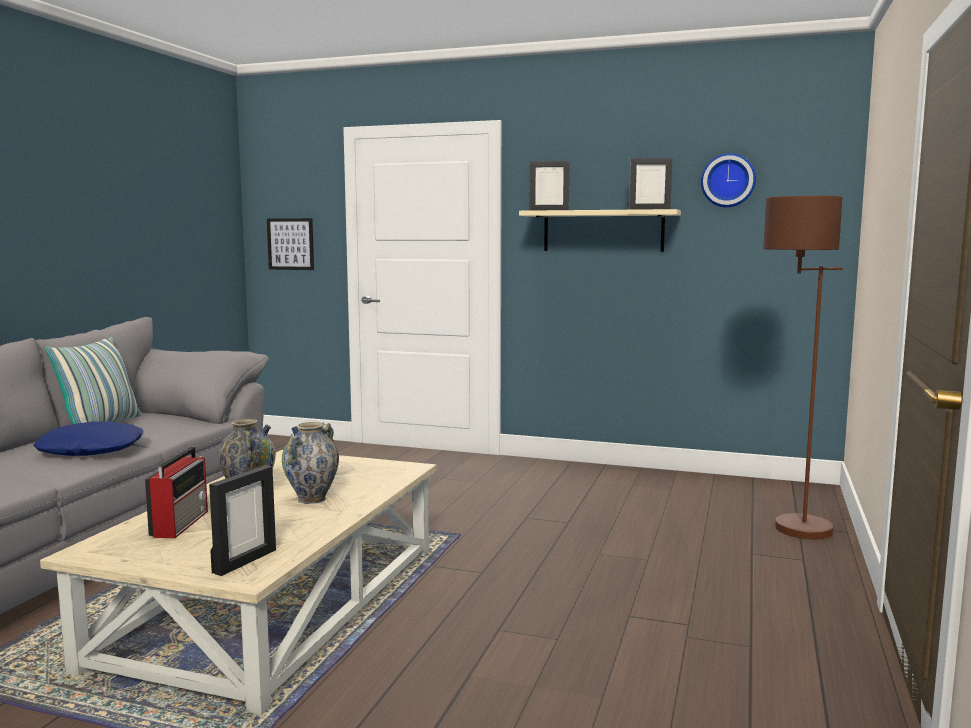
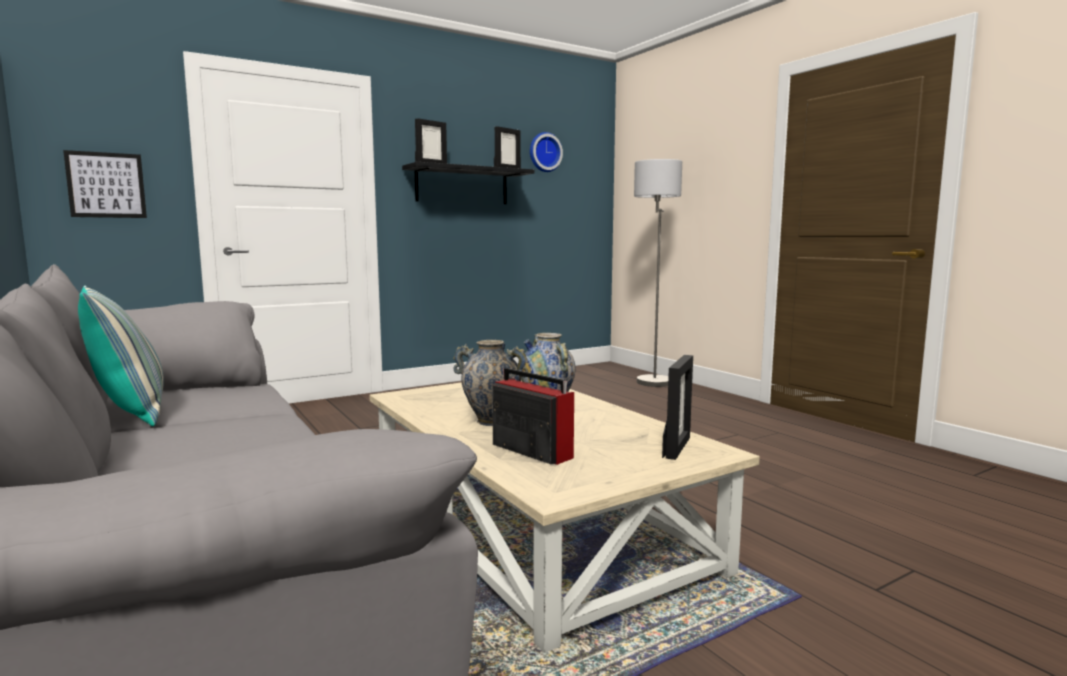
camera: 50 degrees left, 0 degrees up
(92, 449) = (233, 428): blue pillow -> none
(245, 561) = (676, 447): picture frame -> picture frame turned 45 degrees clockwise
(603, 231) = (462, 186): beige shelf -> black shelf
(790, 531) = (652, 385): brown floor lamp -> grey floor lamp

